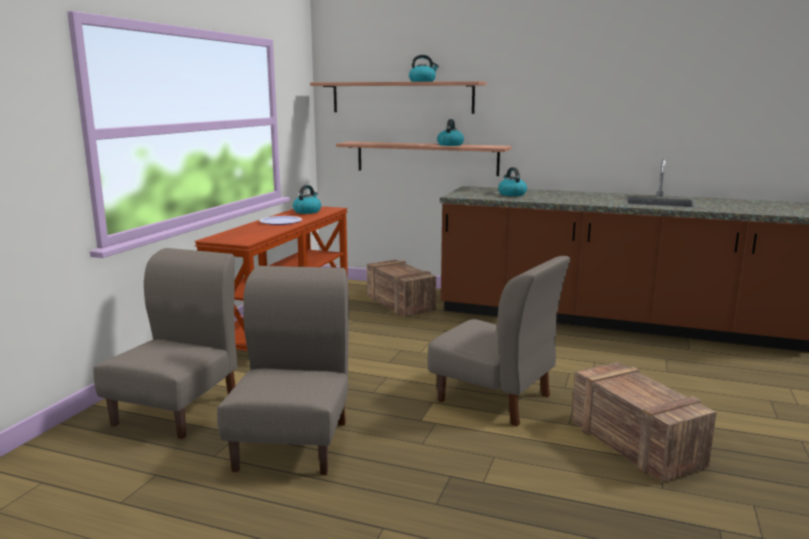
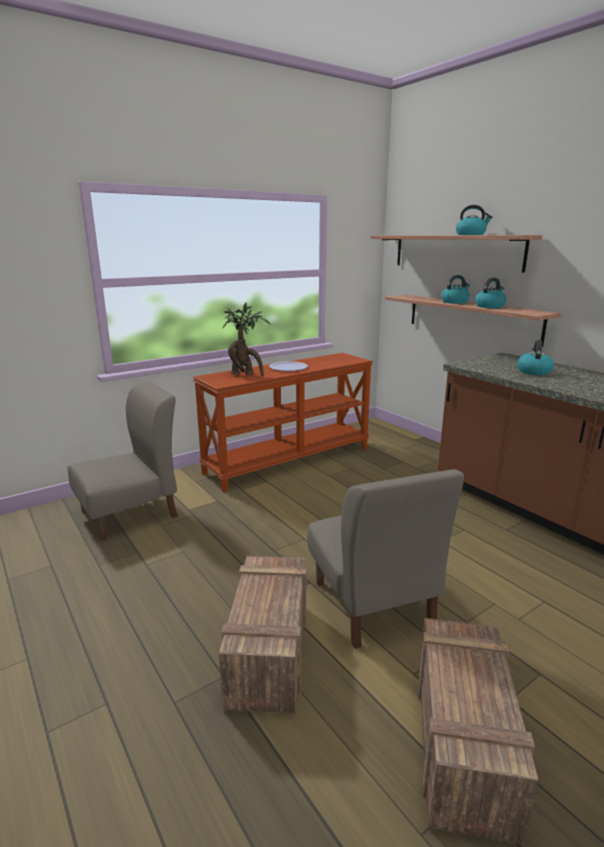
camera: 35 degrees right, 5 degrees up
(250, 232) = (245, 374): none -> potted plant
(293, 444) = (156, 579): grey chair -> none
(307, 211) = (330, 360): kettle -> kettle (455, 302)
(401, 304) = (410, 463): crate -> crate (269, 654)

